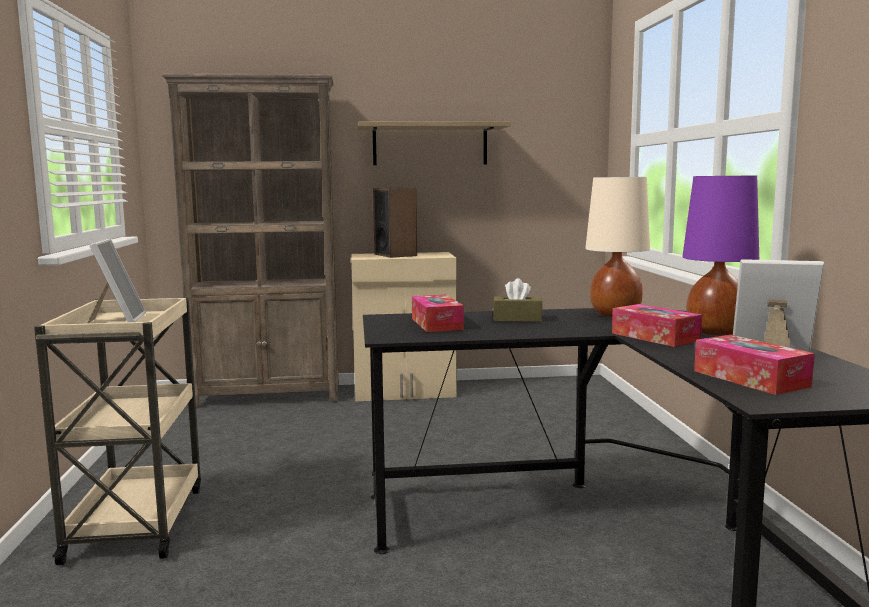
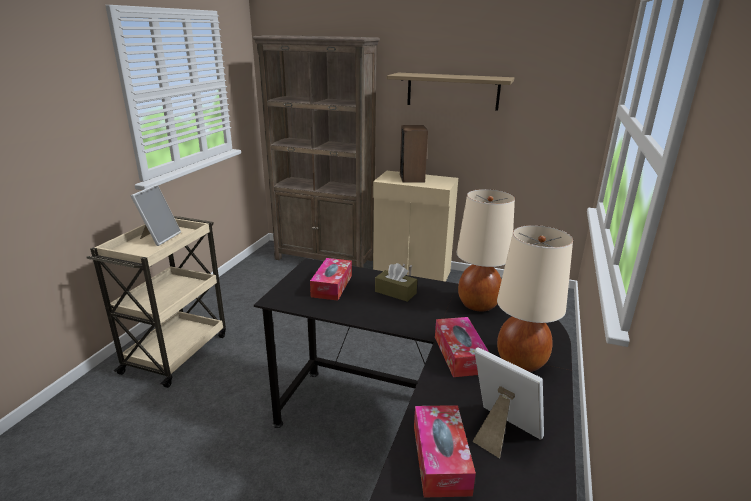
camera: 25 degrees right, 15 degrees up
(715, 332) = (520, 361): purple table lamp -> beige table lamp

